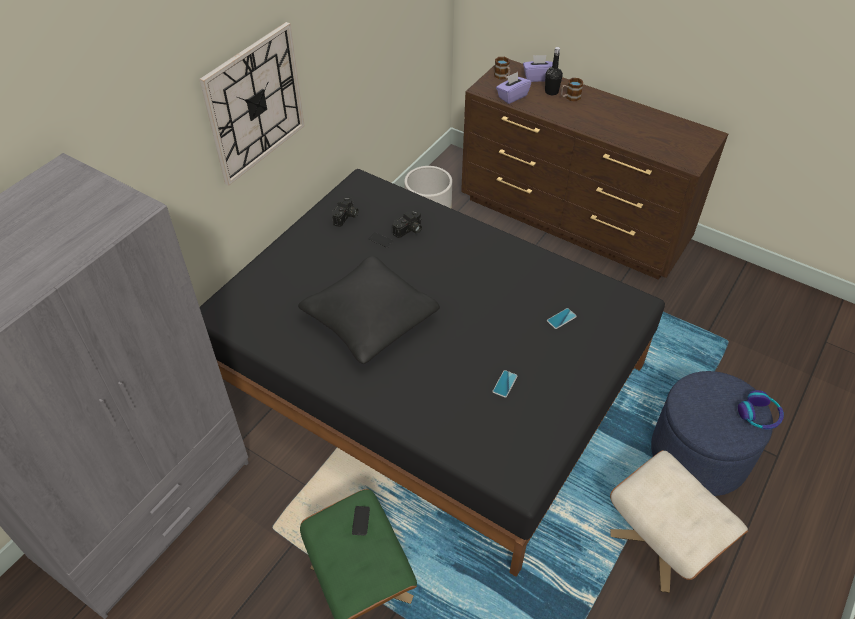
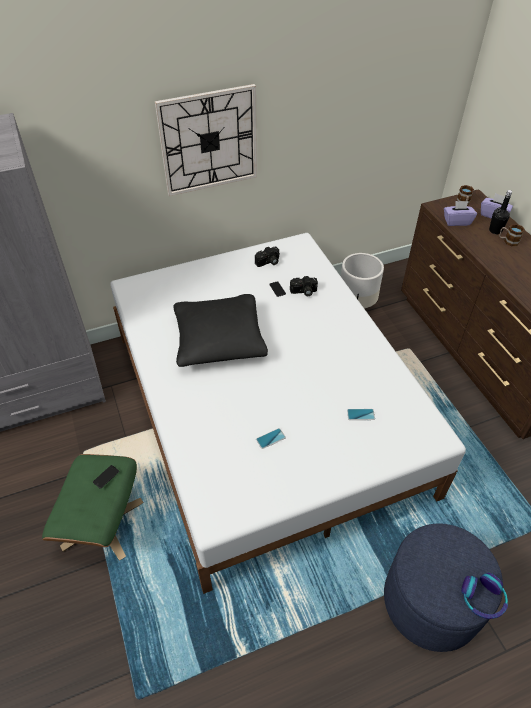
camera: 35 degrees right, 0 degrees up
(427, 376) = (265, 410): black bed -> white bed
(663, 541) = (339, 649): beige ottoman -> none

